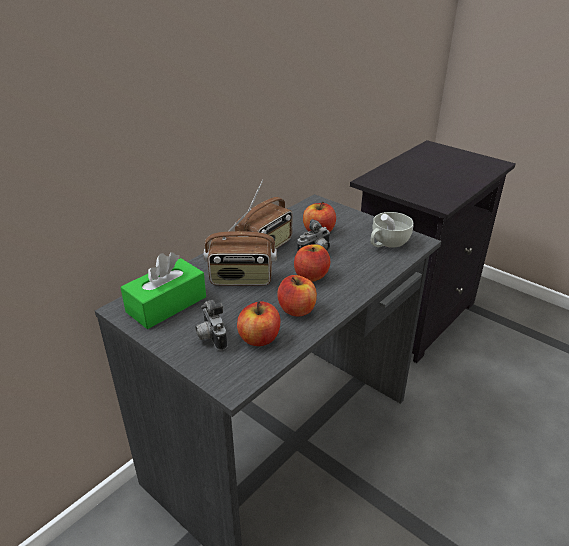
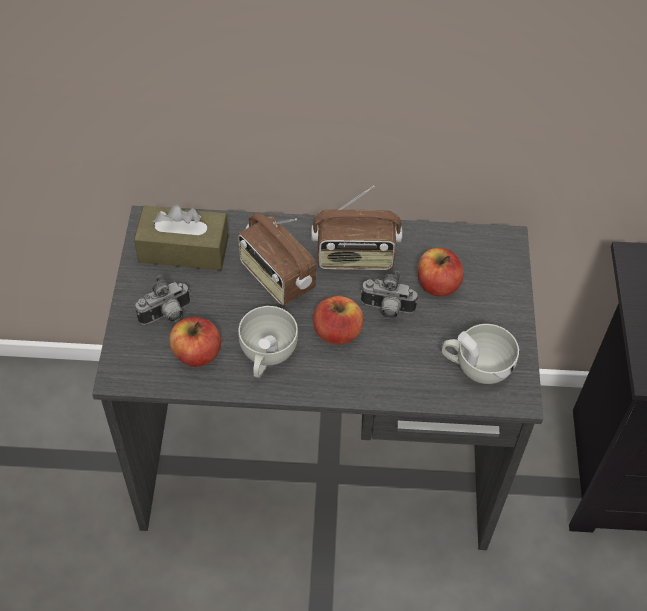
camera: 50 degrees right, 20 degrees up
(166, 304) = (184, 249): green tissue box -> brown tissue box
(210, 337) = (167, 316): camera -> camera turned 150 degrees counterclockwise
(297, 309) = (266, 356): apple -> white cup

